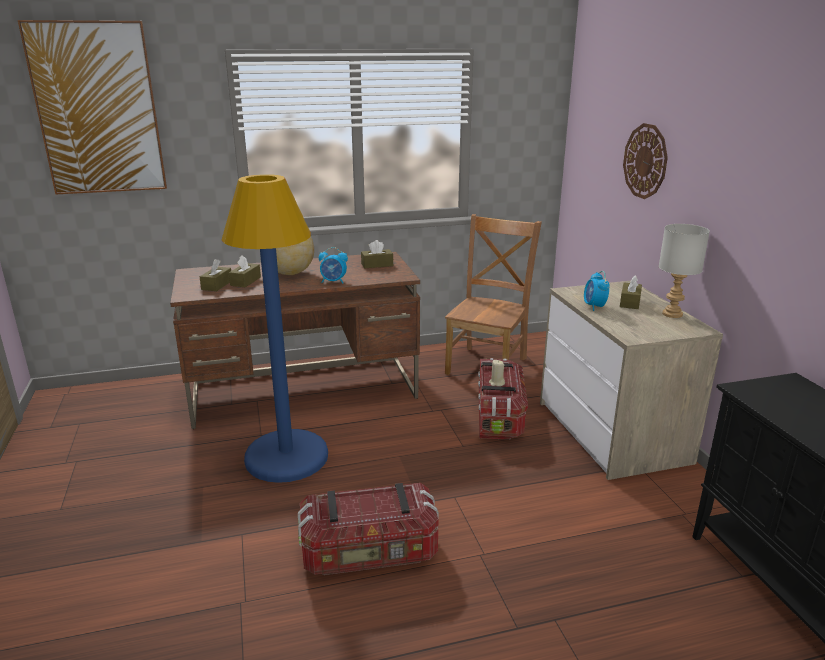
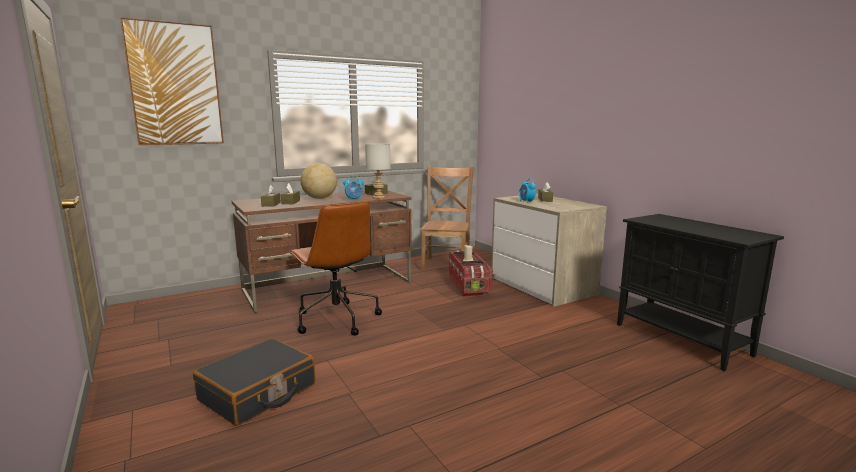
camera: 15 degrees left, 10 degrees down
(135, 579) = (258, 393): none -> black suitcase
(286, 457) = (336, 319): blue floor lamp -> brown office chair
(370, 553) = (425, 357): storage box -> none
(645, 161) = (539, 119): wall clock -> none
(673, 314) = (573, 202): grey table lamp -> grey table lamp (379, 197)

